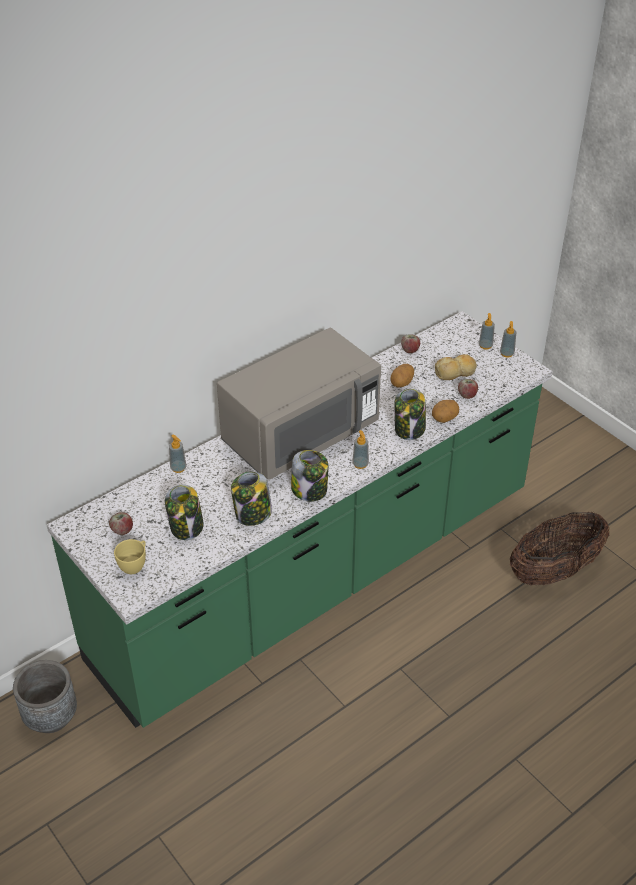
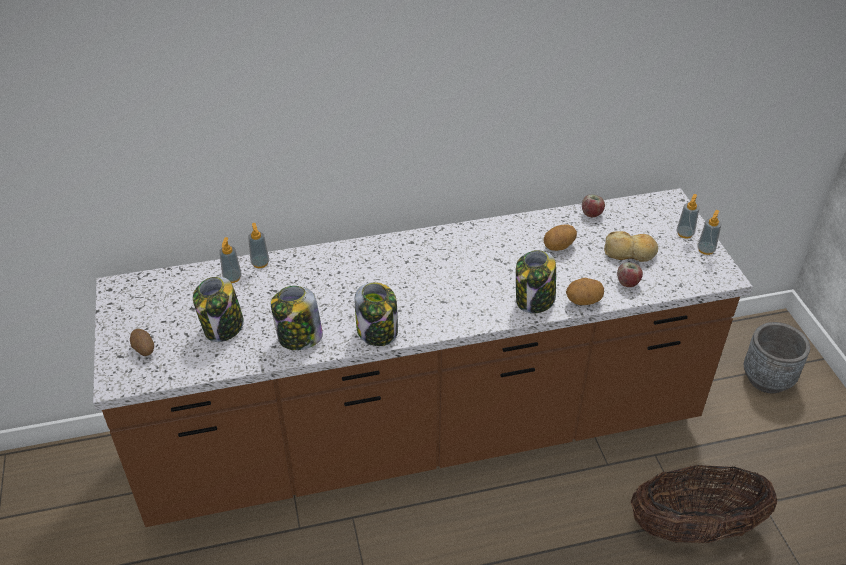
camera: 25 degrees right, 0 degrees up
(51, 716) = (86, 479): grey planter -> grey planter (767, 379)
(122, 530) = (159, 309): apple -> none
(135, 565) = (144, 349): yellow cup -> potato
(300, 435) = (409, 268): grey microwave -> none
(318, 577) = (423, 435): green counter -> brown counter
(360, 464) = (452, 321): soap dispenser -> soap dispenser (232, 278)

